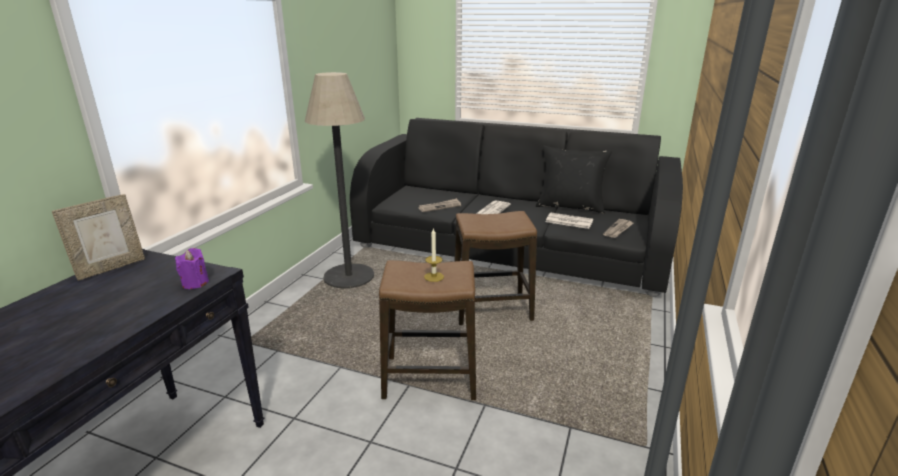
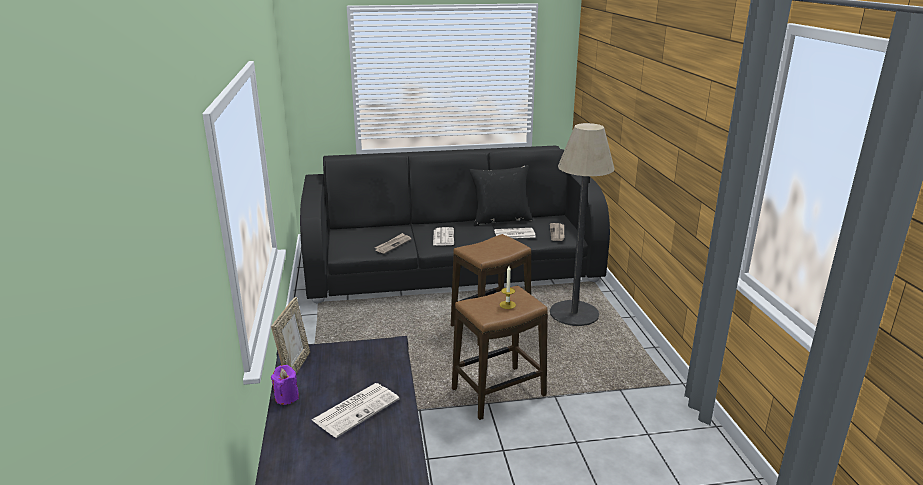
camera: 30 degrees left, 0 degrees up
(77, 322) = (356, 409): none -> newspaper
(195, 283) = (391, 356): purple candle -> purple candle (286, 397)
(349, 277) = (336, 335): floor lamp -> floor lamp (574, 314)

